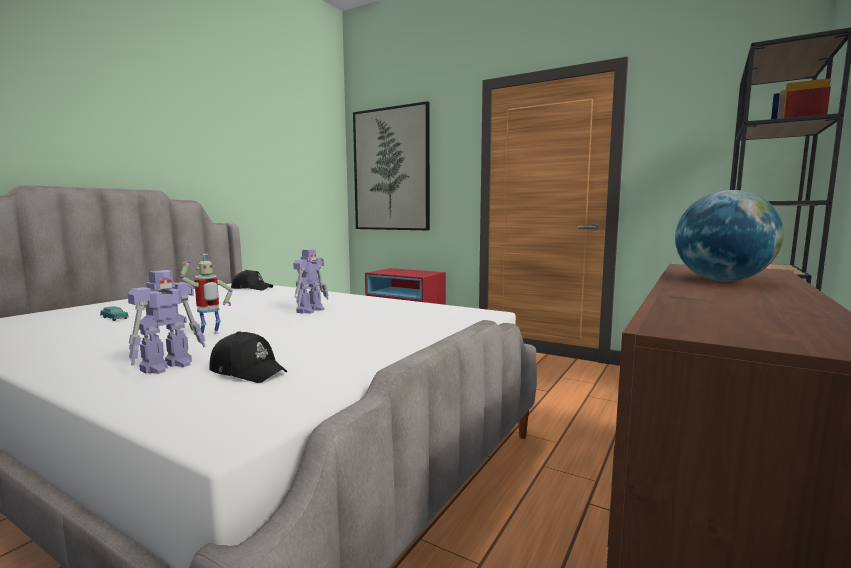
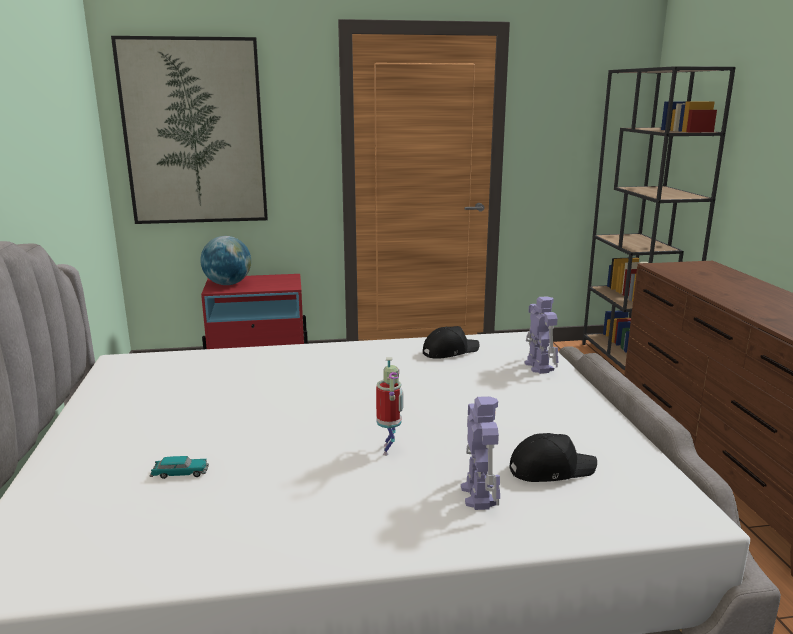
camera: 40 degrees left, 10 degrees up
(251, 288) = (172, 365): black cap -> black cap (449, 351)
(311, 310) = (370, 381): toy robot -> toy robot (538, 366)
(722, 281) = (731, 289): globe -> globe (228, 284)

